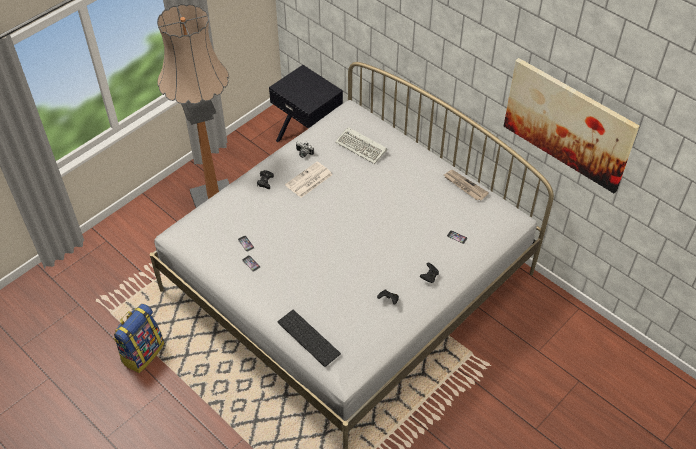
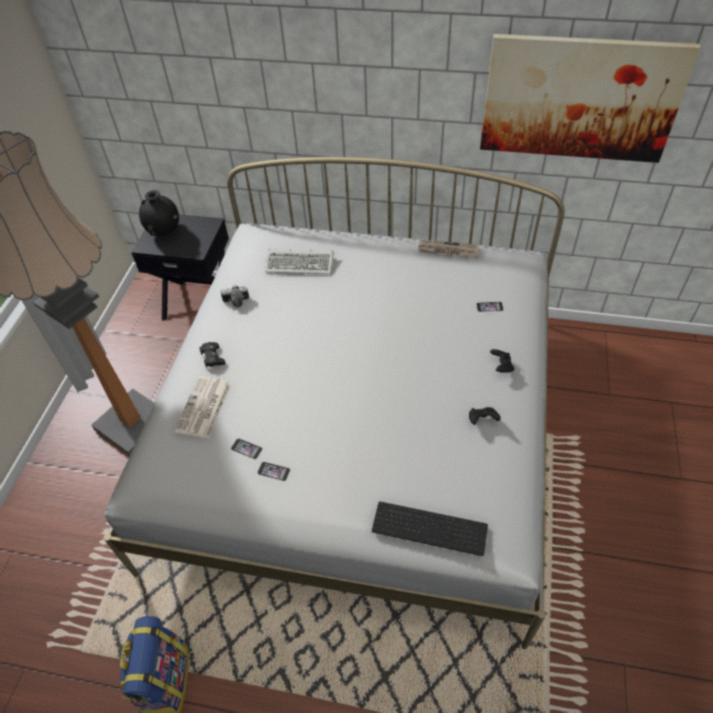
camera: 30 degrees left, 0 degrees up
(298, 83) = (164, 232): none -> black vase
(308, 180) = (267, 329): newspaper -> newspaper (204, 408)

